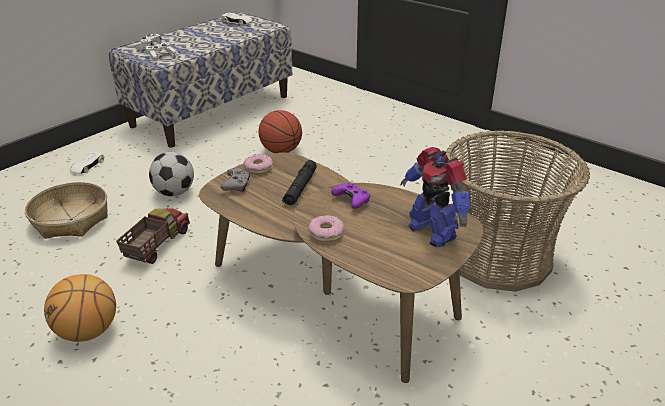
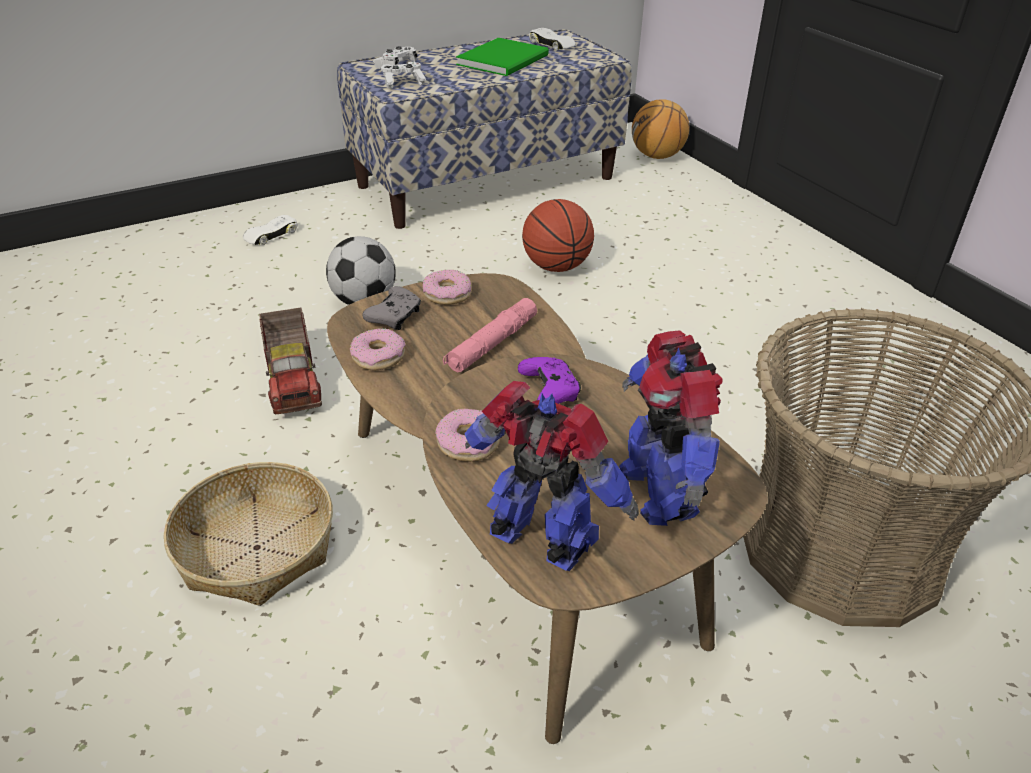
camera: 20 degrees right, 5 degrees up
(70, 219) = (204, 311): basket -> basket (256, 548)
(88, 331) = (129, 493): basketball -> basketball (657, 156)
(156, 245) = (294, 380): toy truck -> toy truck turned 120 degrees clockwise
(215, 34) = (506, 60): none -> green book
(241, 207) = (378, 357): none -> donut
(300, 188) = (492, 344): black flashlight -> pink flashlight
(391, 266) = (541, 541): none -> toy robot

